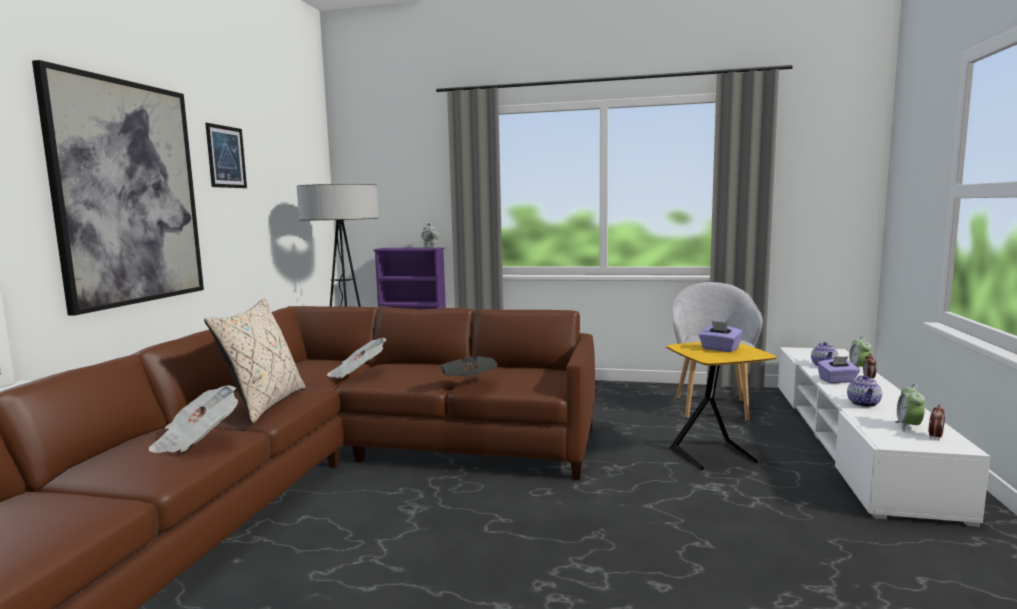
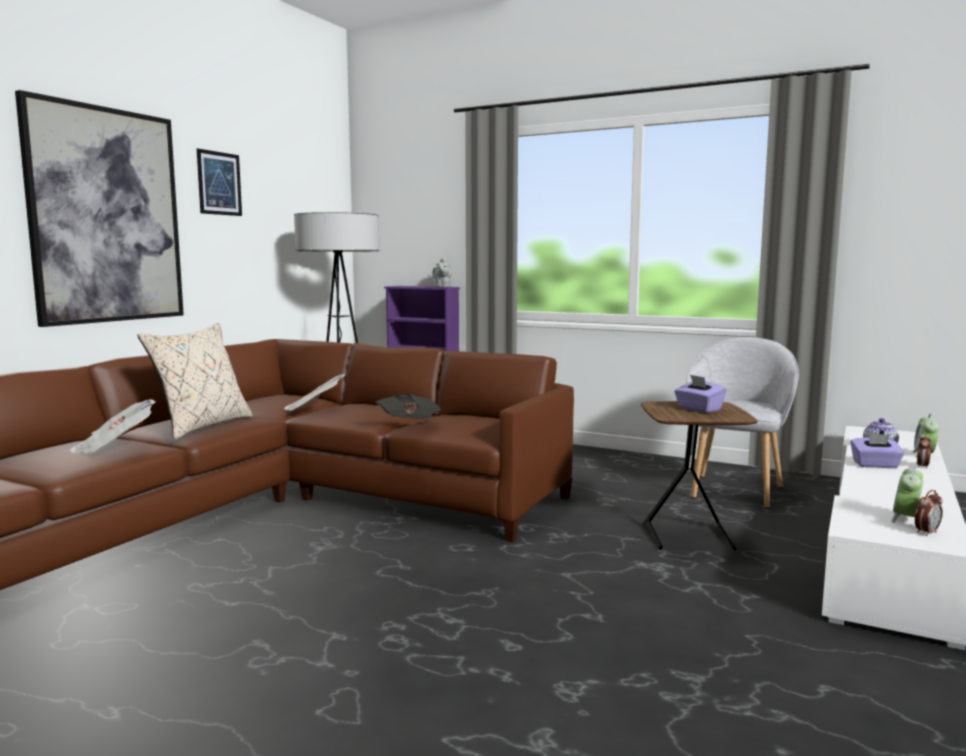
camera: 15 degrees right, 0 degrees up
(715, 456) = (690, 538): yellow side table -> brown side table
(864, 404) = (877, 491): teapot -> none

